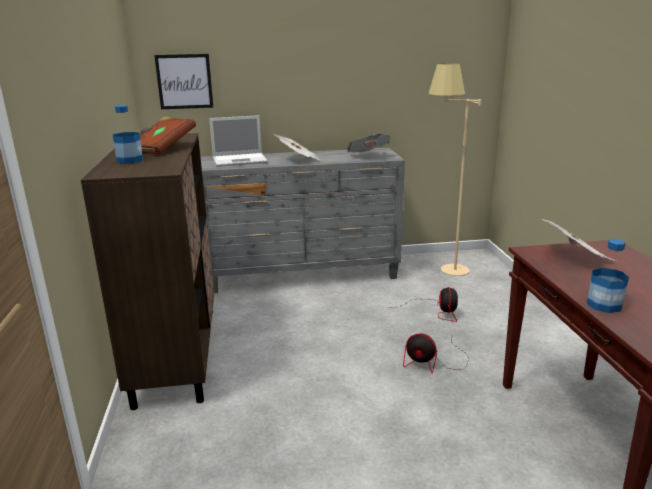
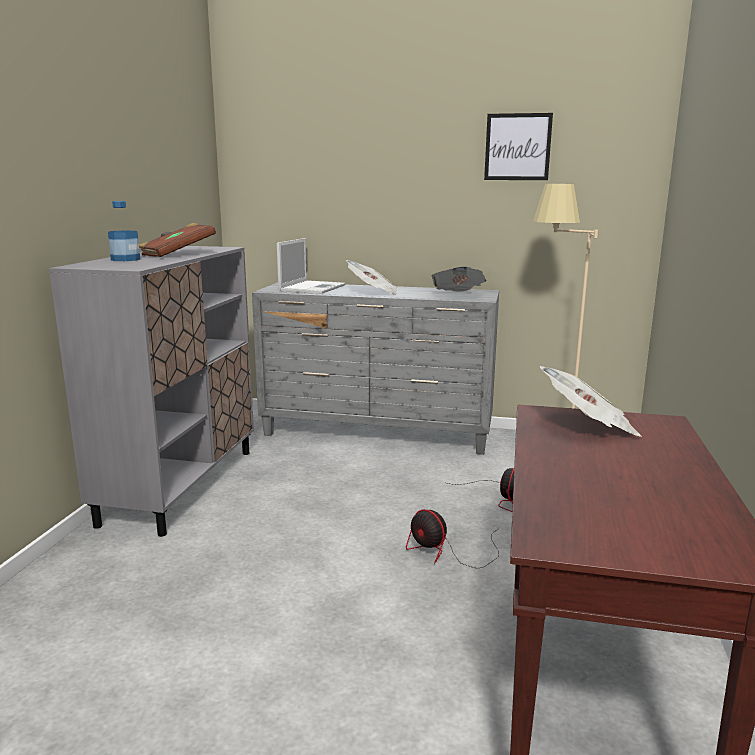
camera: 20 degrees right, 5 degrees down
(177, 353) = (181, 485): brown cabinet -> grey cabinet
(184, 81) = (269, 198): picture -> picture (517, 147)
(241, 160) = (312, 288): laptop -> laptop turned 75 degrees counterclockwise
(604, 305) = (546, 478): bottle -> none

